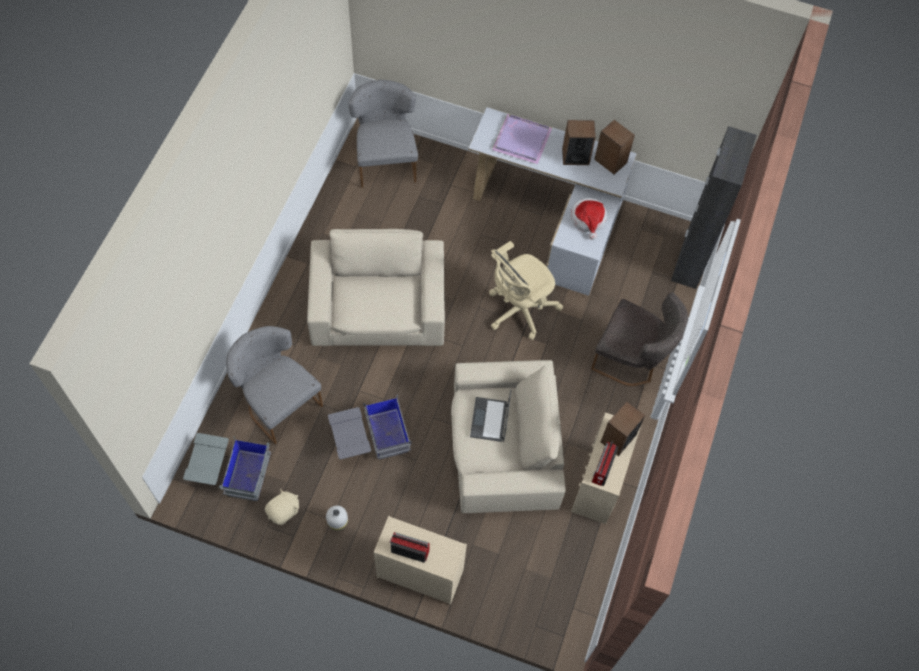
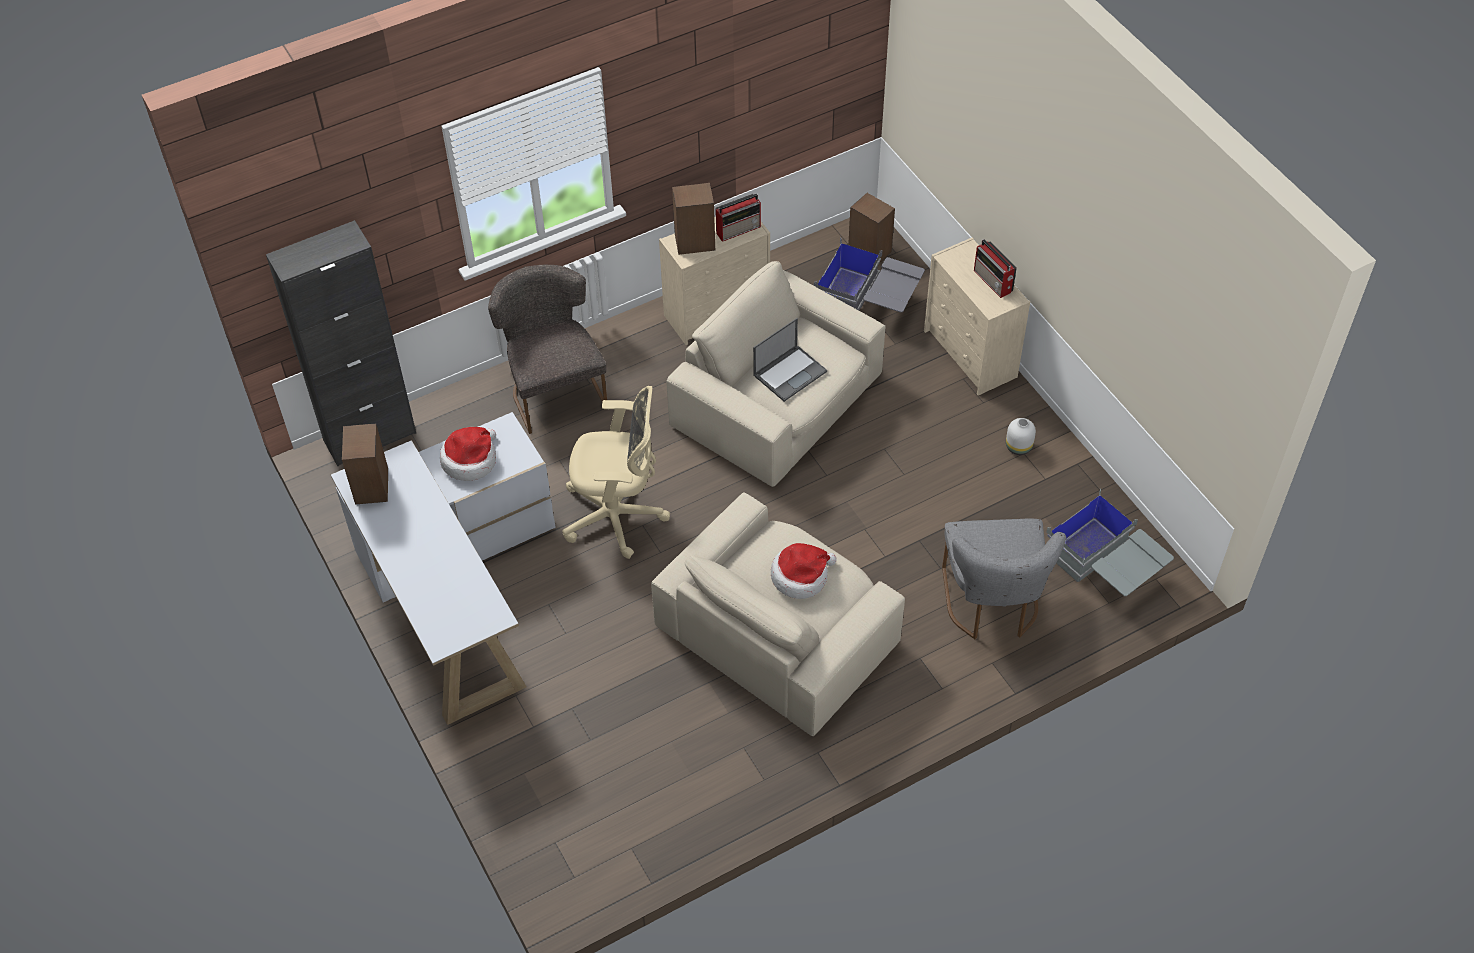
camera: 135 degrees left, 10 degrees down
(284, 511) = (1070, 492): beige plush toy -> none
(370, 439) = (916, 500): grey storage box -> grey storage box (868, 303)
(372, 299) = (801, 576): none -> hat
(385, 161) = (583, 826): grey chair -> none
(523, 139) = (439, 585): purple tray -> none
(575, 156) = (404, 520): speaker -> speaker (869, 251)

